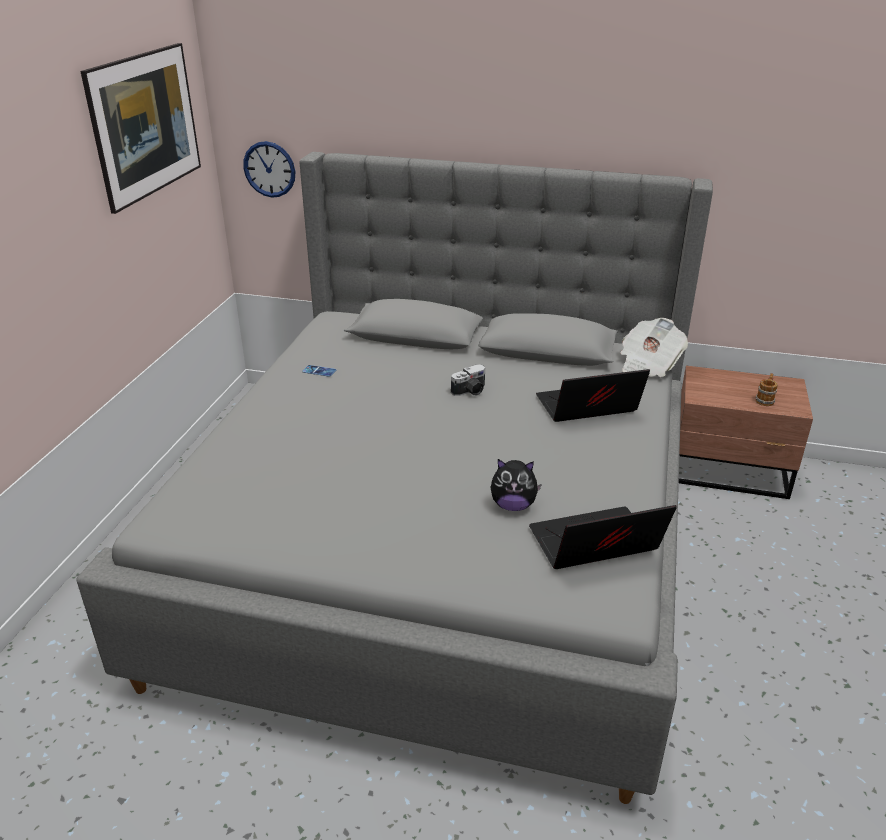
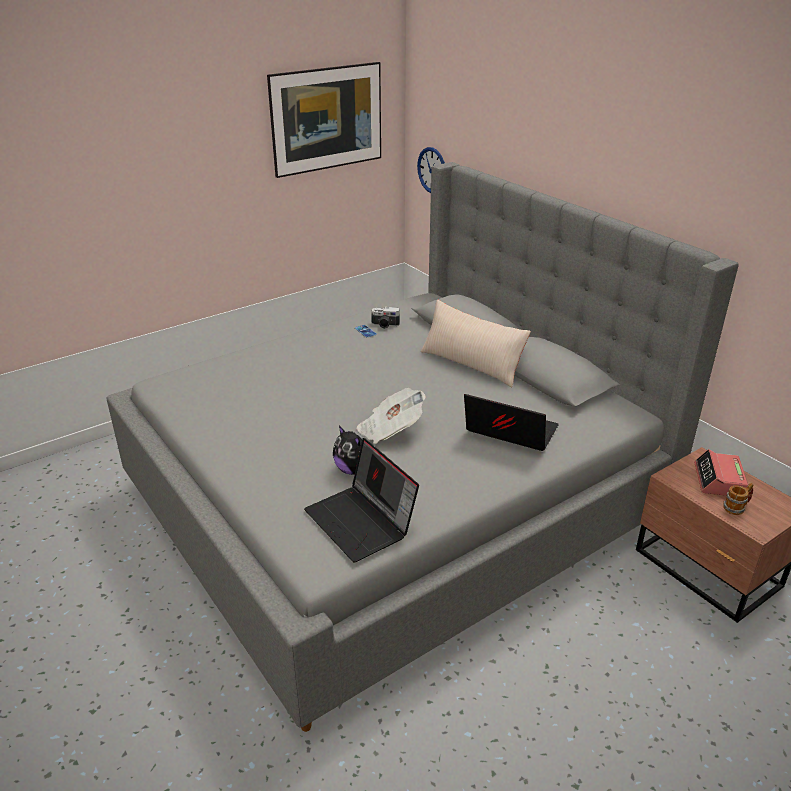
camera: 40 degrees right, 0 degrees up
(467, 362) = (471, 363): none -> beige pillow
(470, 391) = (442, 384): camera -> camera (385, 325)
(594, 546) = (362, 522): laptop -> laptop turned 150 degrees counterclockwise
(648, 364) = (616, 423): newspaper -> newspaper (390, 430)
(729, 385) = (718, 480): none -> alarm clock

